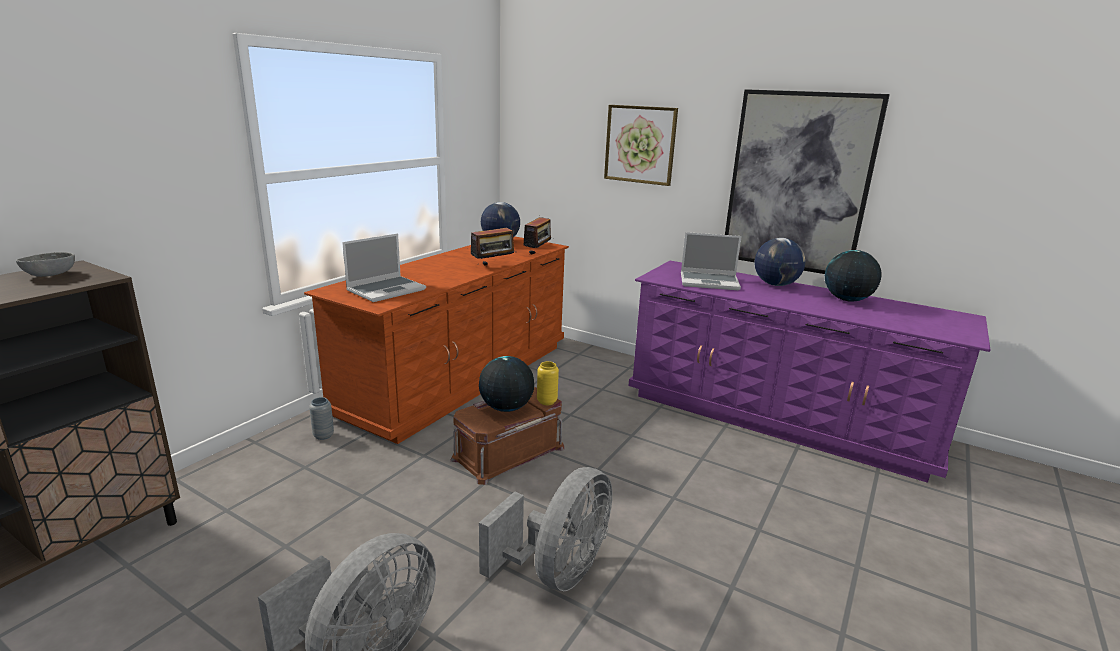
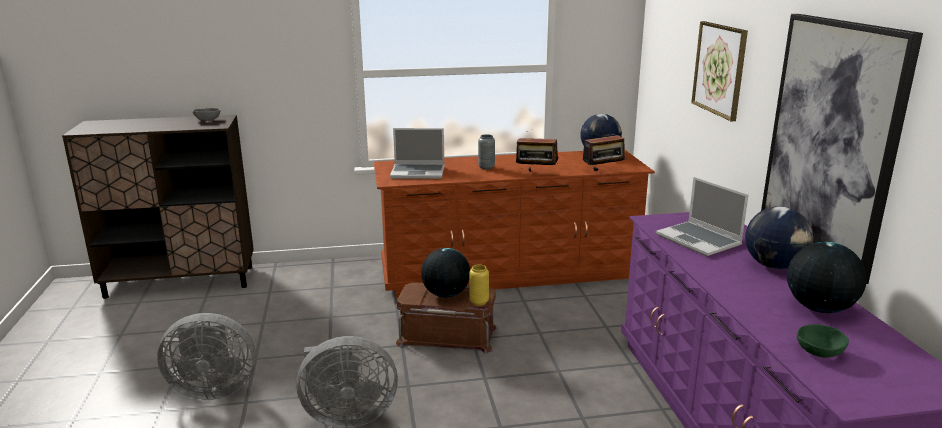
camera: 50 degrees right, 0 degrees up
(323, 435) = (368, 274): grey vase -> grey vase (486, 167)
(904, 322) = (819, 353): none -> green bowl

